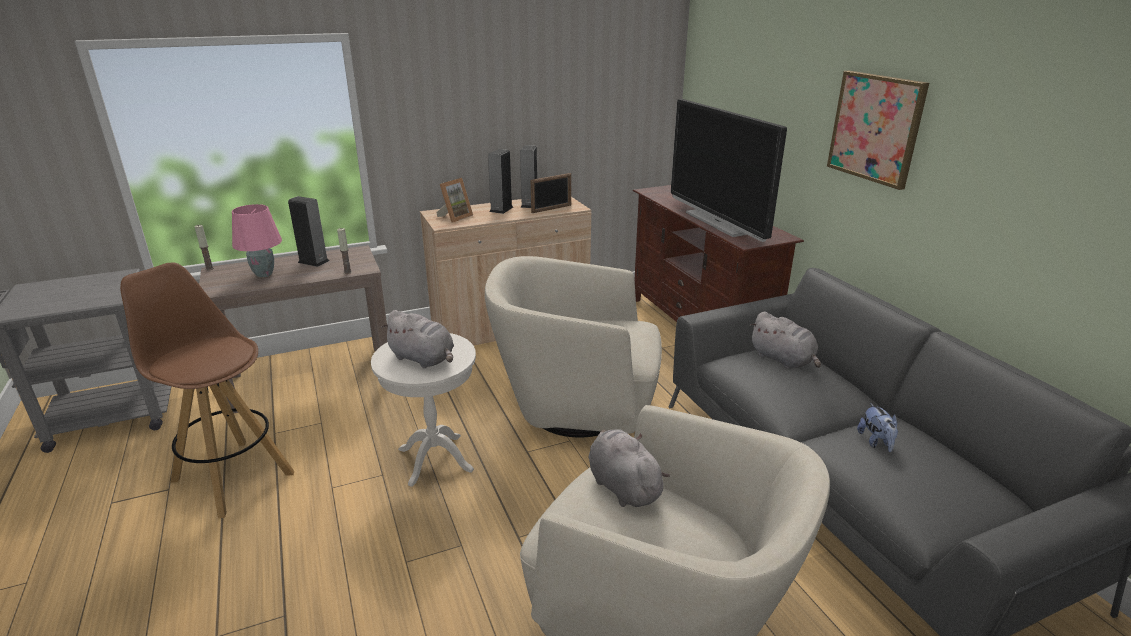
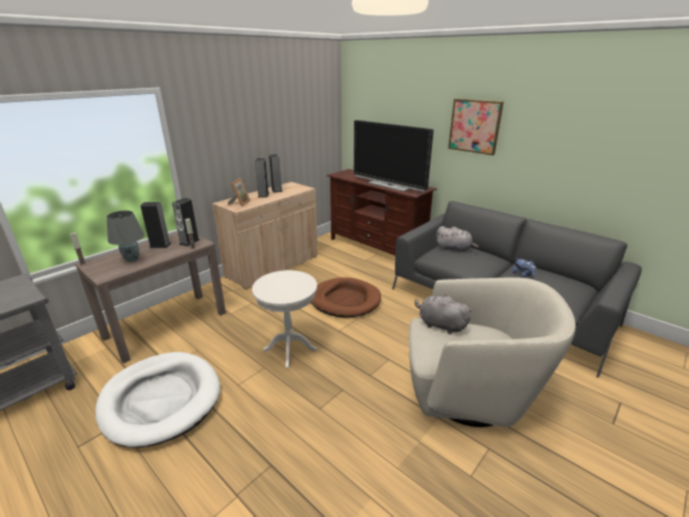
camera: 25 degrees left, 0 degrees up
(232, 476) = (161, 400): brown stool -> white dog bed
(264, 274) = (132, 259): pink table lamp -> grey table lamp
(351, 263) = (189, 242): none -> speaker
(423, 359) = (287, 287): grey plush toy -> none
(551, 209) = (293, 191): picture frame -> none
(575, 406) = (345, 300): beige armchair -> brown dog bed

